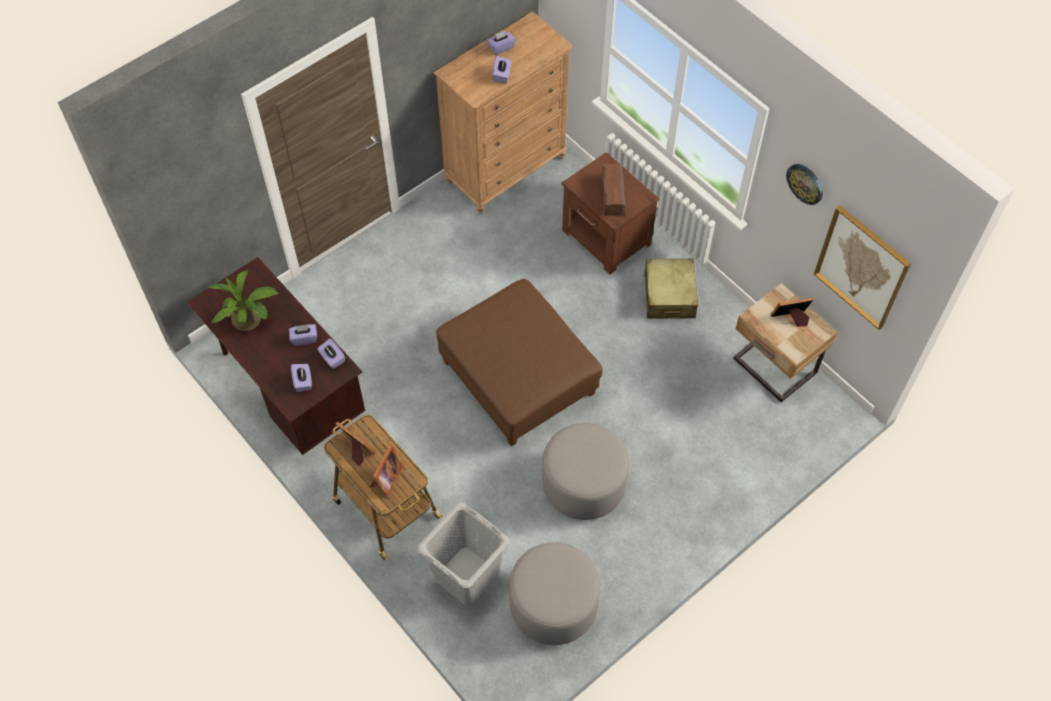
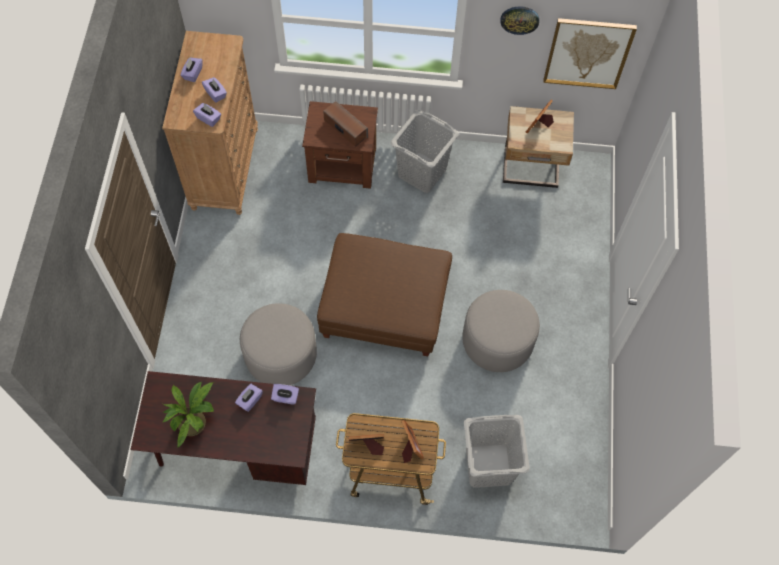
camera: 45 degrees left, 5 degrees up
(303, 381) = (283, 431): purple tissue box -> purple tissue box (208, 118)
(553, 605) = (559, 434): grey ottoman -> grey ottoman (281, 355)
(669, 295) = (422, 172): beige suitcase -> grey laundry basket

